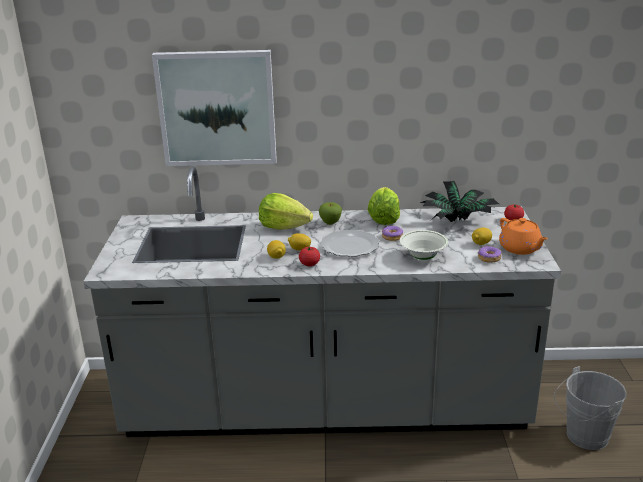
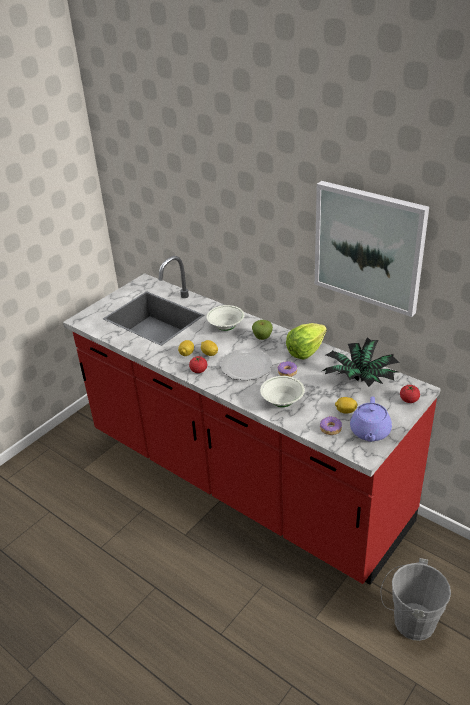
camera: 40 degrees right, 10 degrees up
(217, 108) = (203, 213): picture -> picture (369, 247)
(284, 227) = (226, 327): lettuce -> white bowl
(325, 407) = (243, 478): grey counter -> red counter
(520, 249) = (370, 432): orange teapot -> purple teapot

